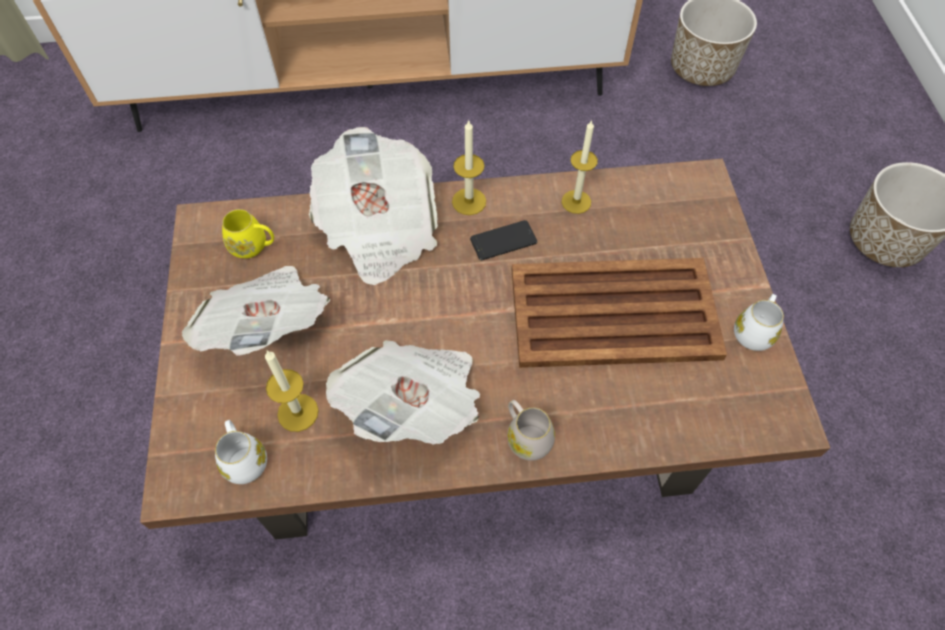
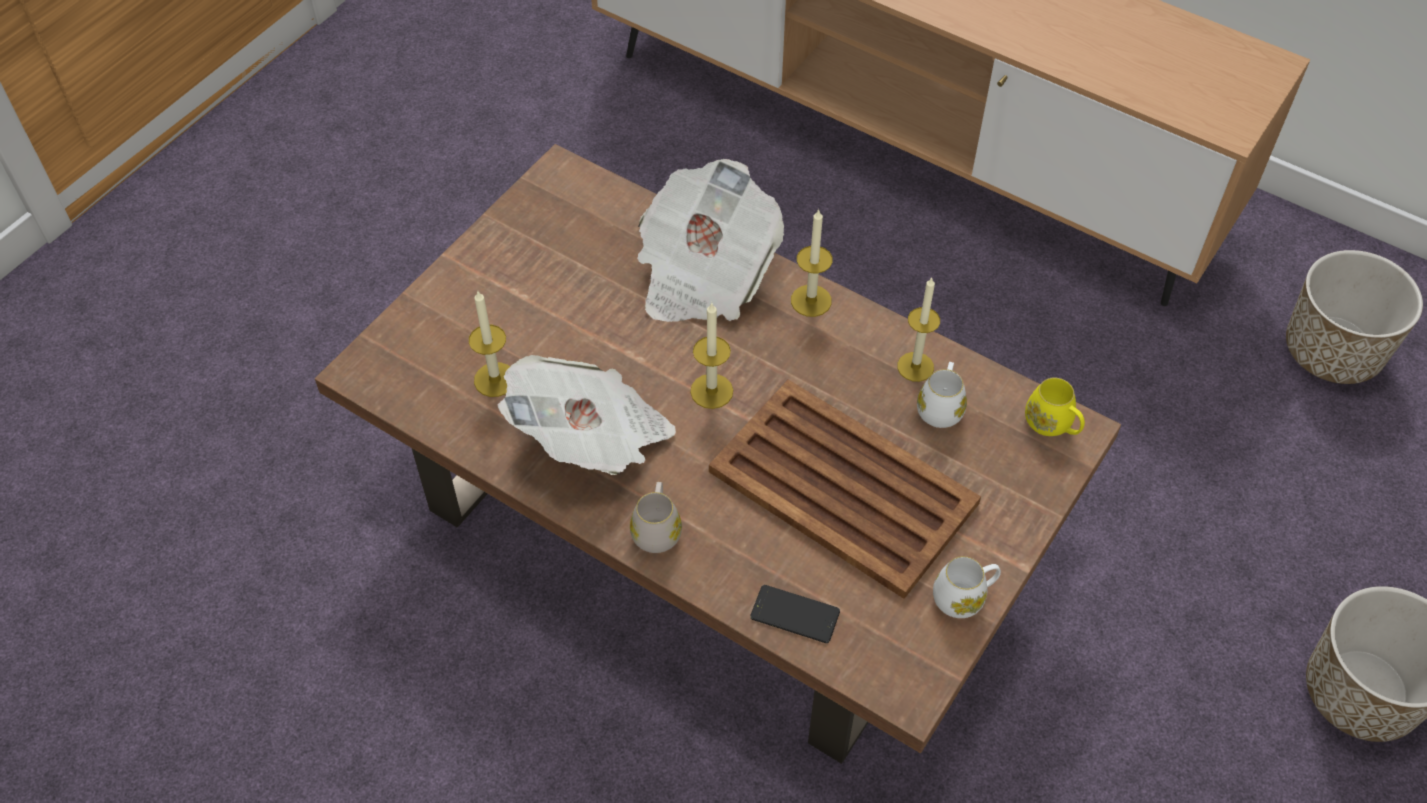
camera: 40 degrees right, 5 degrees down
(244, 458) = (424, 386): white mug -> white mug (941, 407)
(253, 246) = (583, 220): yellow mug -> yellow mug (1052, 425)
(268, 326) = (535, 295): newspaper -> none
(465, 308) = (711, 391): none -> candle
(503, 241) = (806, 356): phone -> phone (795, 614)

